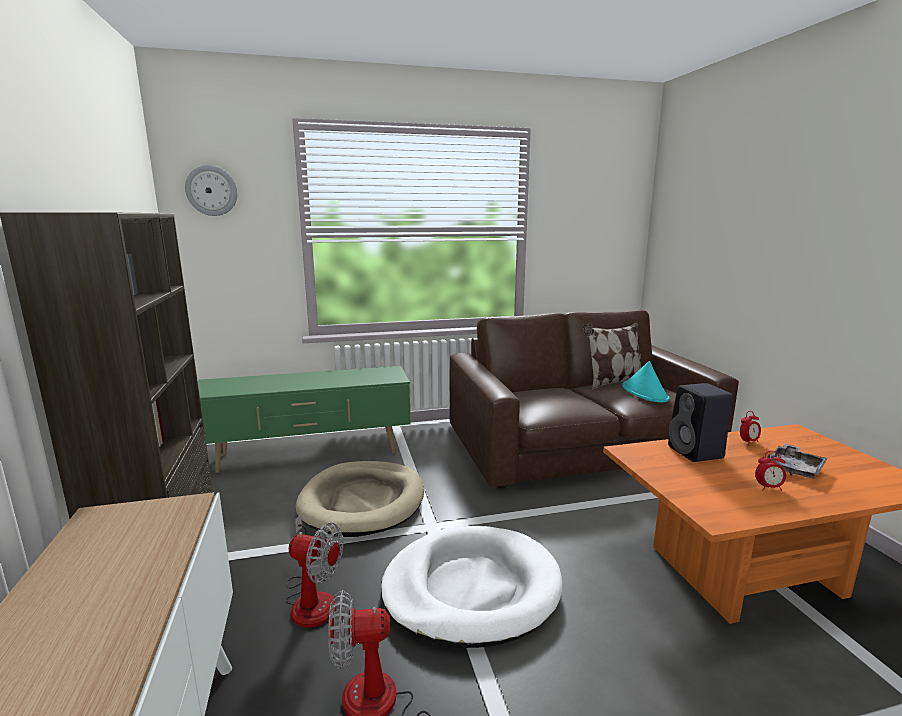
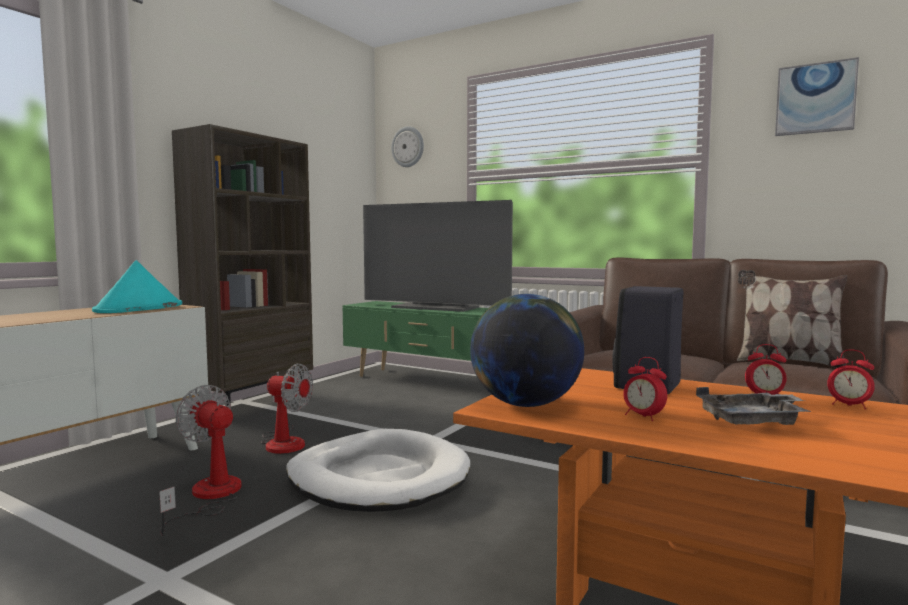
camera: 45 degrees right, 10 degrees down
(306, 380) = (436, 307): none -> television
(312, 598) = (284, 442): fan -> fan turned 45 degrees counterclockwise
(363, 502) = (413, 413): beige dog bed -> none
(591, 191) = (815, 98): none -> picture
(645, 392) = (793, 366): turquoise hat -> turquoise hat (139, 308)
(711, 504) = (525, 404): none -> globe
(779, 436) = (849, 405): none -> alarm clock

